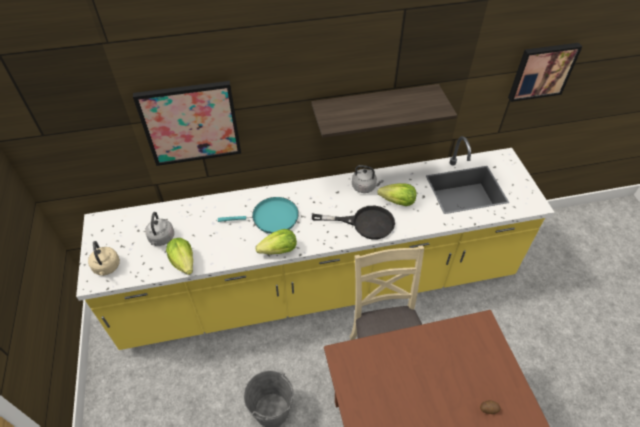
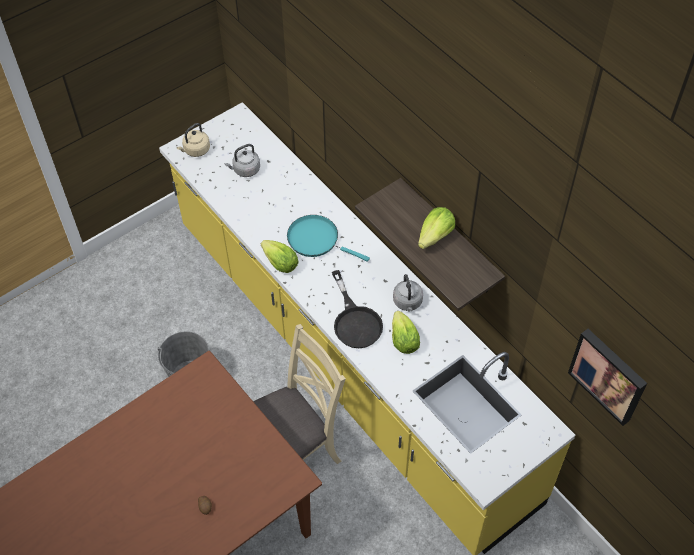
camera: 65 degrees right, 5 degrees up
(183, 262) = (229, 199): lettuce -> lettuce (435, 236)
(190, 123) = (318, 105): picture -> none
(271, 218) = (316, 240): turquoise frying pan -> turquoise frying pan turned 150 degrees clockwise

